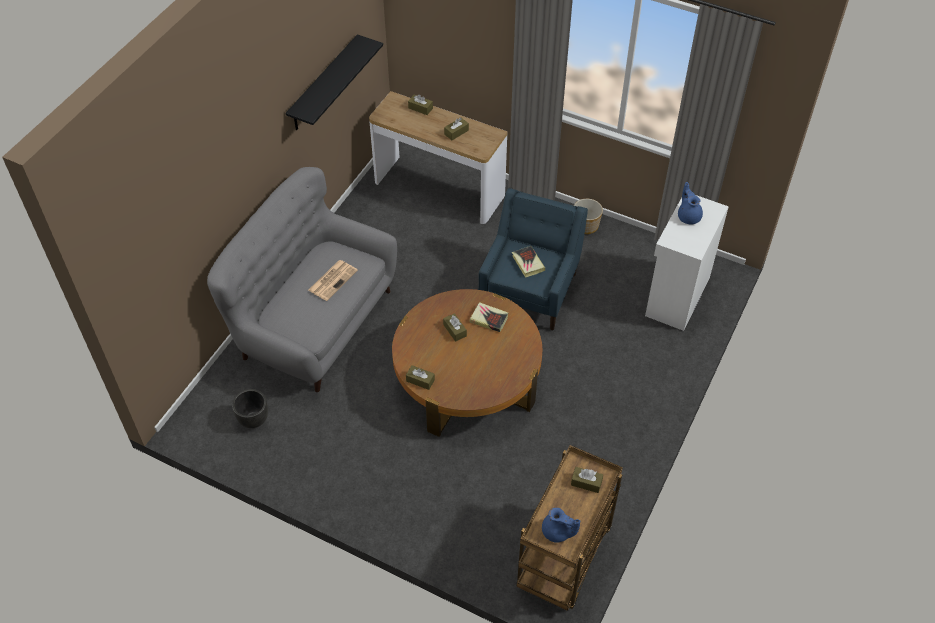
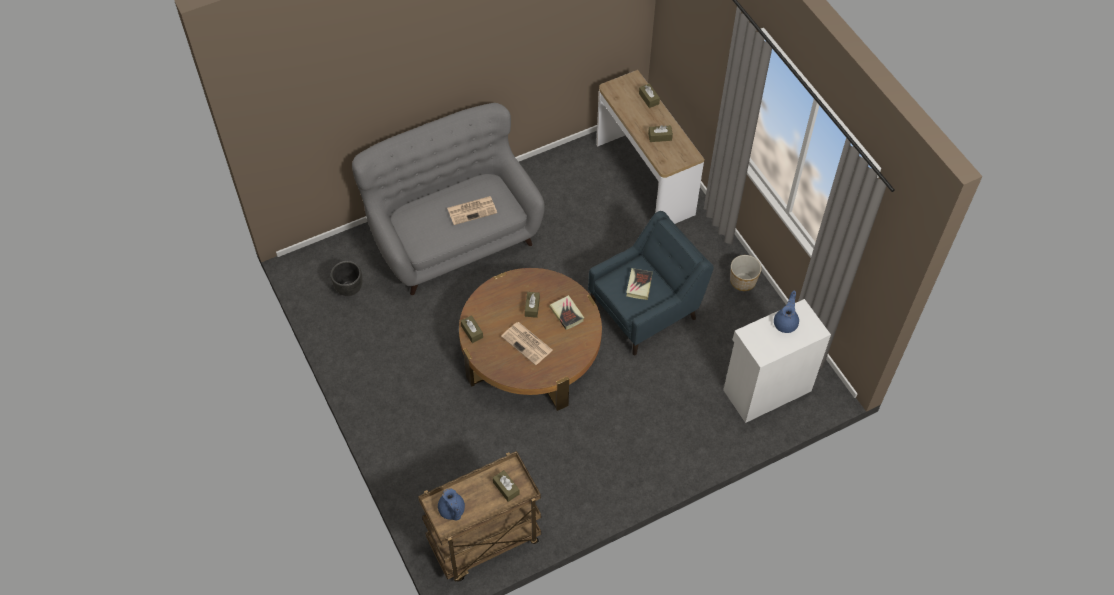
camera: 35 degrees right, 5 degrees up
(324, 84) = (552, 40): black shelf -> none
(477, 362) = (527, 343): none -> newspaper

